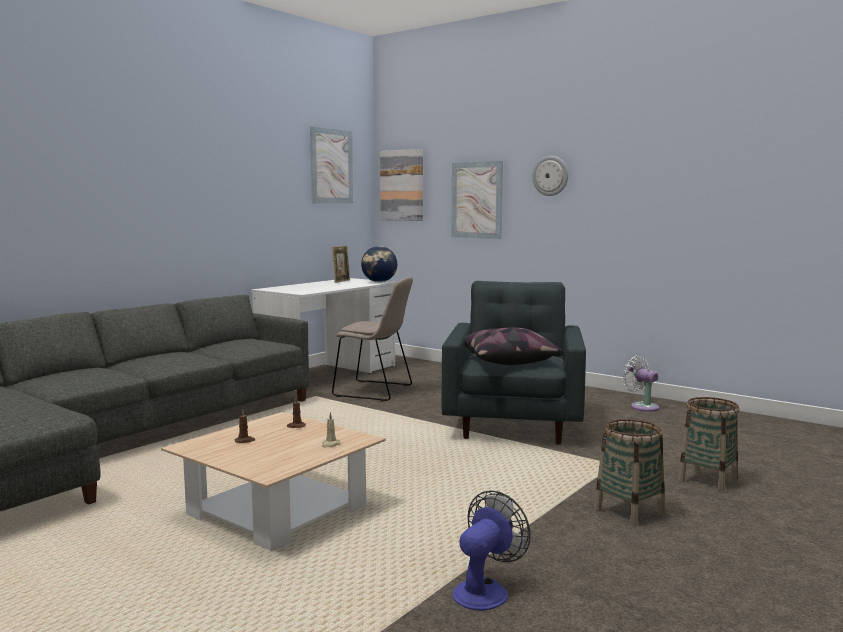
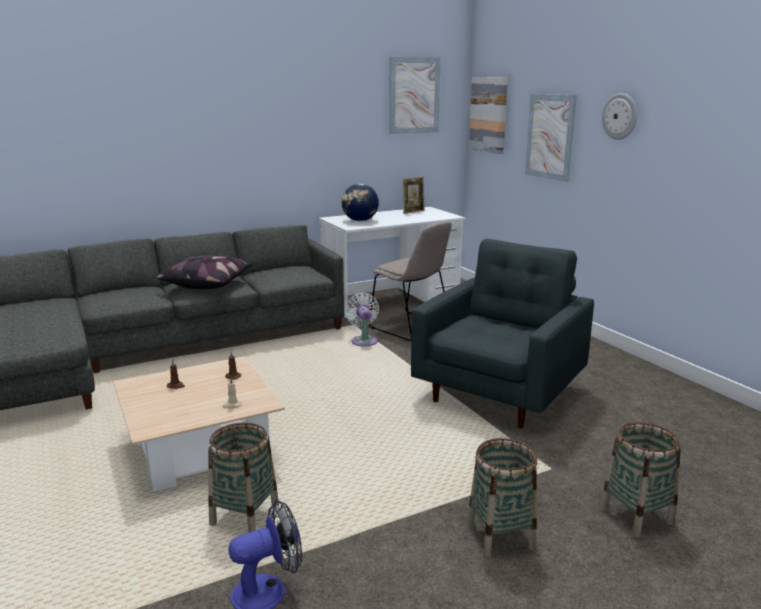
camera: 25 degrees right, 10 degrees up
(379, 282) = (446, 216): globe -> globe (360, 221)
(393, 547) = (244, 516): none -> basket
(506, 361) = (484, 332): pillow -> pillow (207, 283)
(642, 406) = (667, 395): white fan -> white fan (364, 340)

